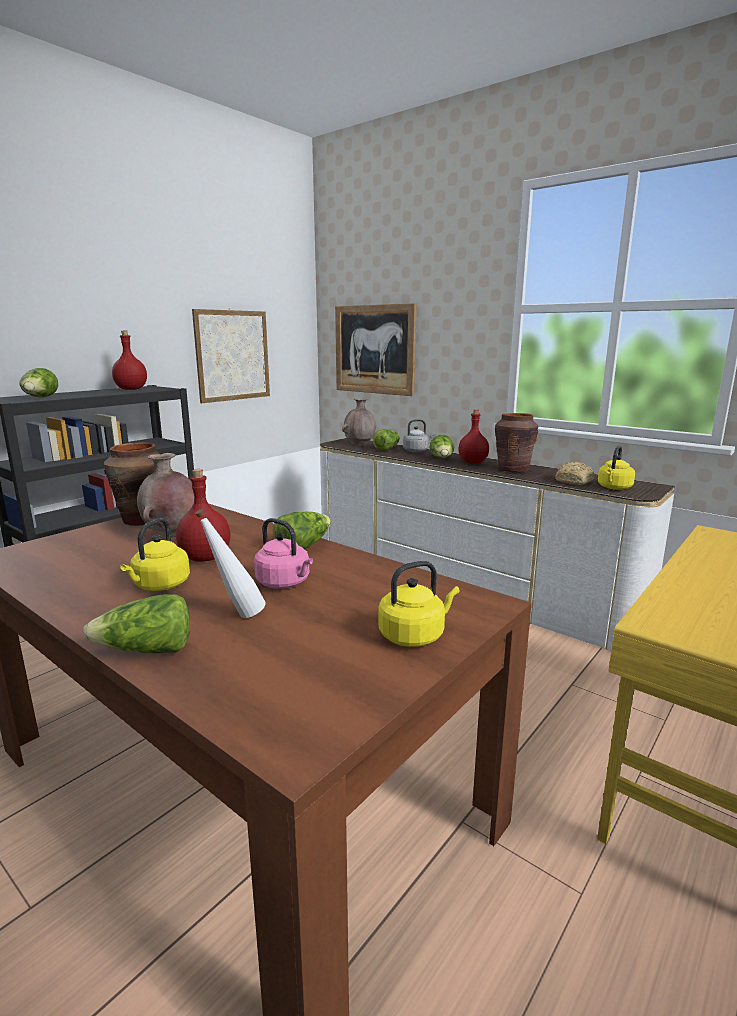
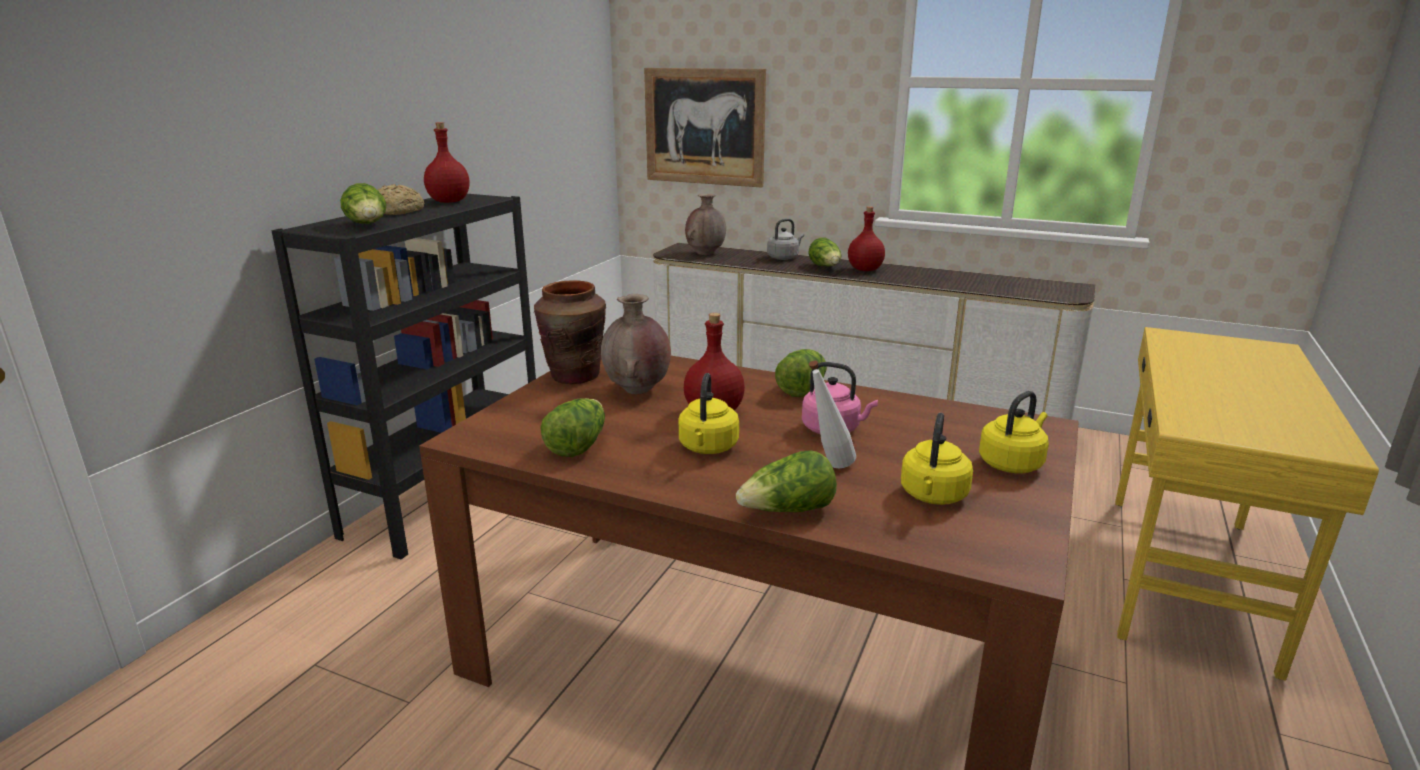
camera: 15 degrees left, 5 degrees up
(232, 354) = (531, 140): picture -> none
(387, 449) = (745, 257): lettuce -> lettuce (577, 445)
(513, 470) = (918, 276): brown vase -> none
(575, 481) = (995, 286): bread -> bread (398, 211)
(614, 488) = (1040, 291): yellow kettle -> yellow kettle (933, 496)

